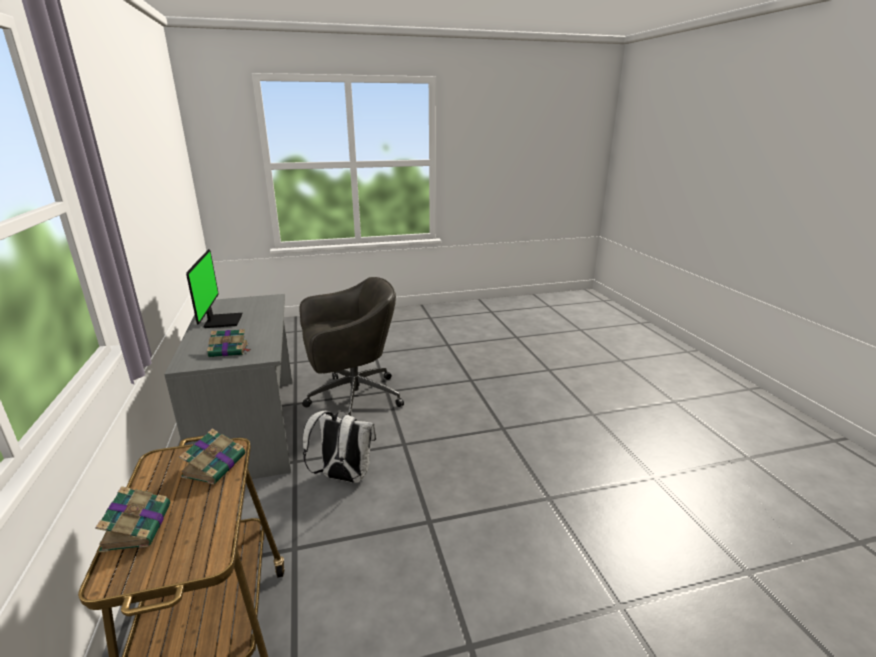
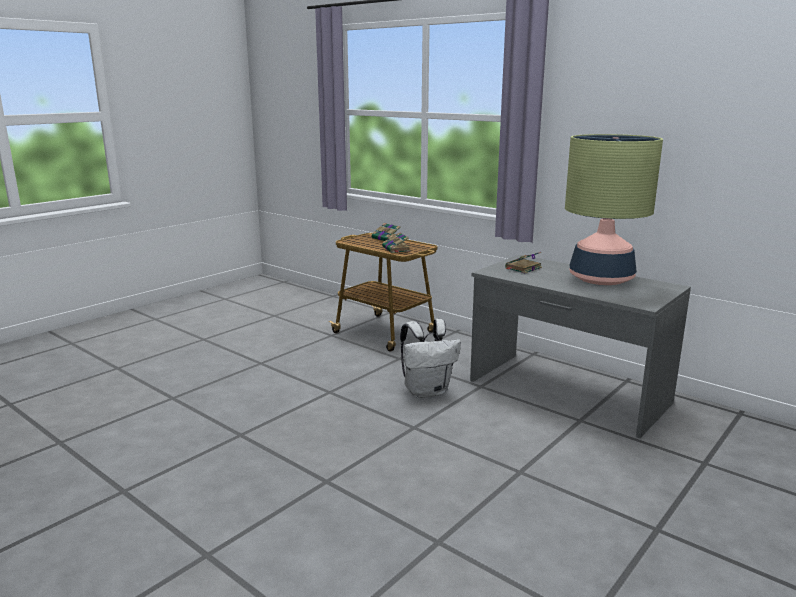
camera: 145 degrees right, 5 degrees down
(221, 321) = (601, 278): monitor -> table lamp
(352, 398) = (540, 447): grey office chair -> none

